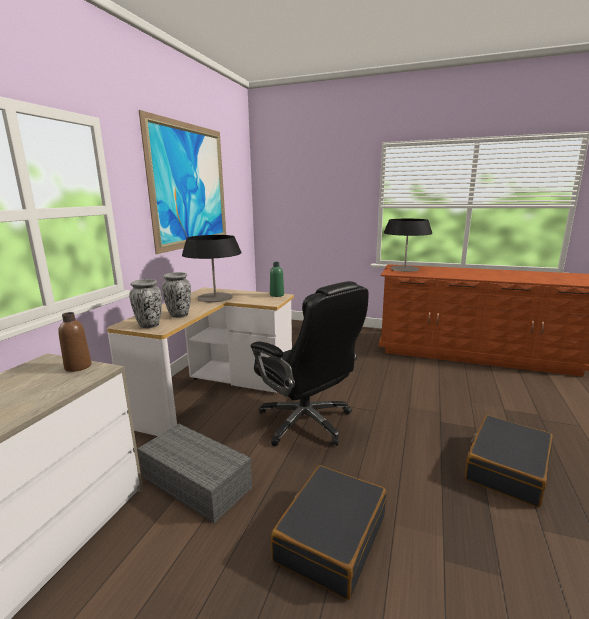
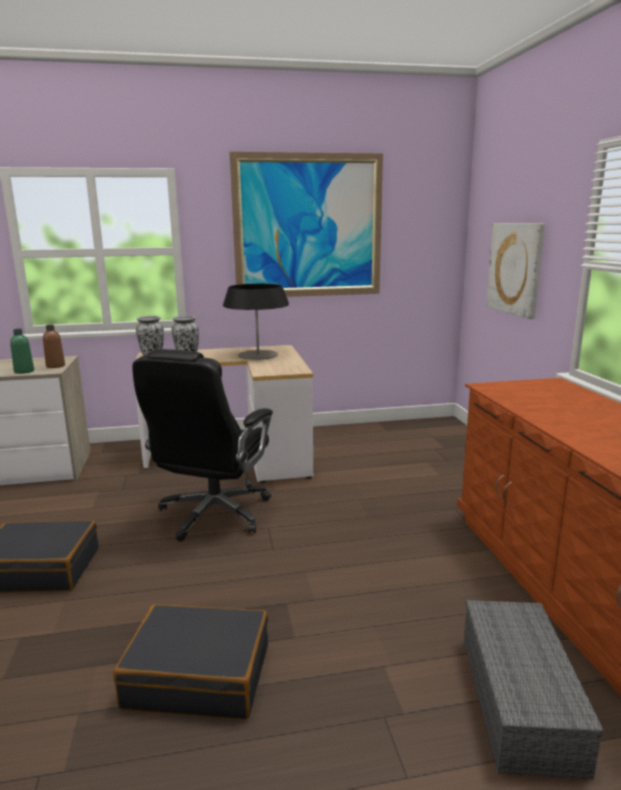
camera: 60 degrees right, 0 degrees up
(198, 482) = (92, 495): grey storage box -> grey storage box (522, 702)
(277, 295) = (298, 368): green bottle -> green bottle (24, 371)
(315, 212) = (515, 268): none -> picture
(404, 269) = (542, 389): table lamp -> none

